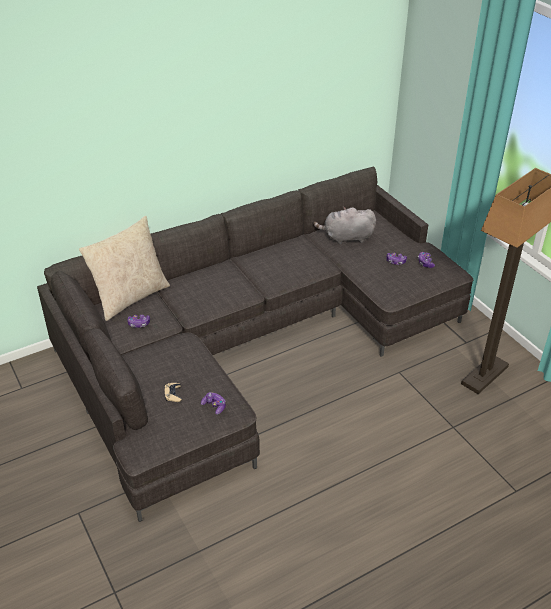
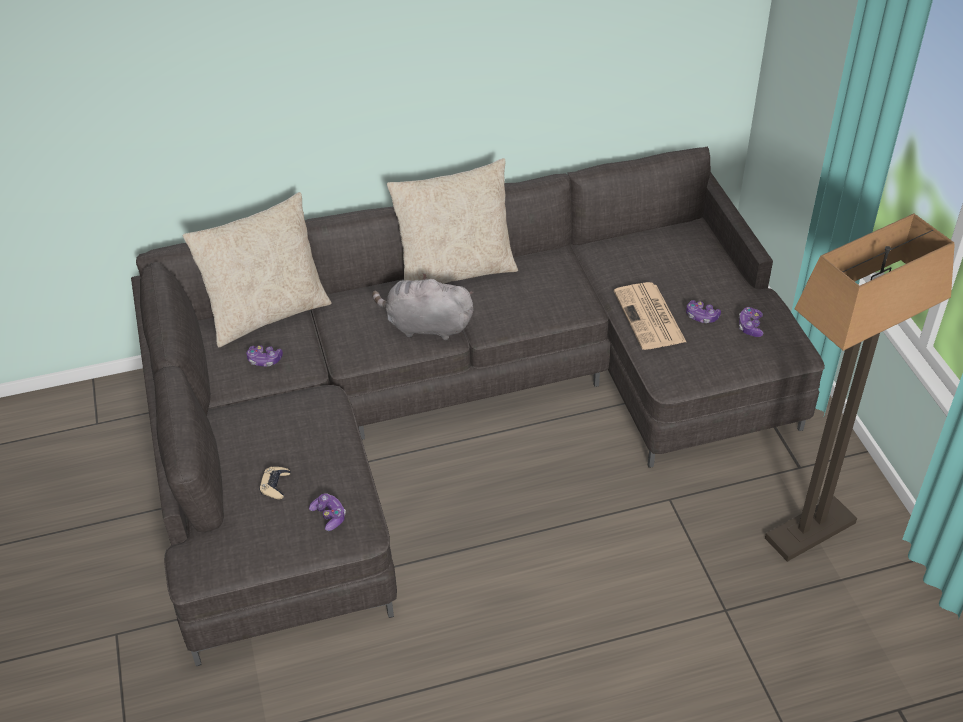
camera: 15 degrees right, 5 degrees up
(240, 257) = (455, 270): none -> beige pillow
(346, 238) = (635, 262): grey plush toy -> grey plush toy (425, 326)
(366, 266) = (650, 317): none -> newspaper

